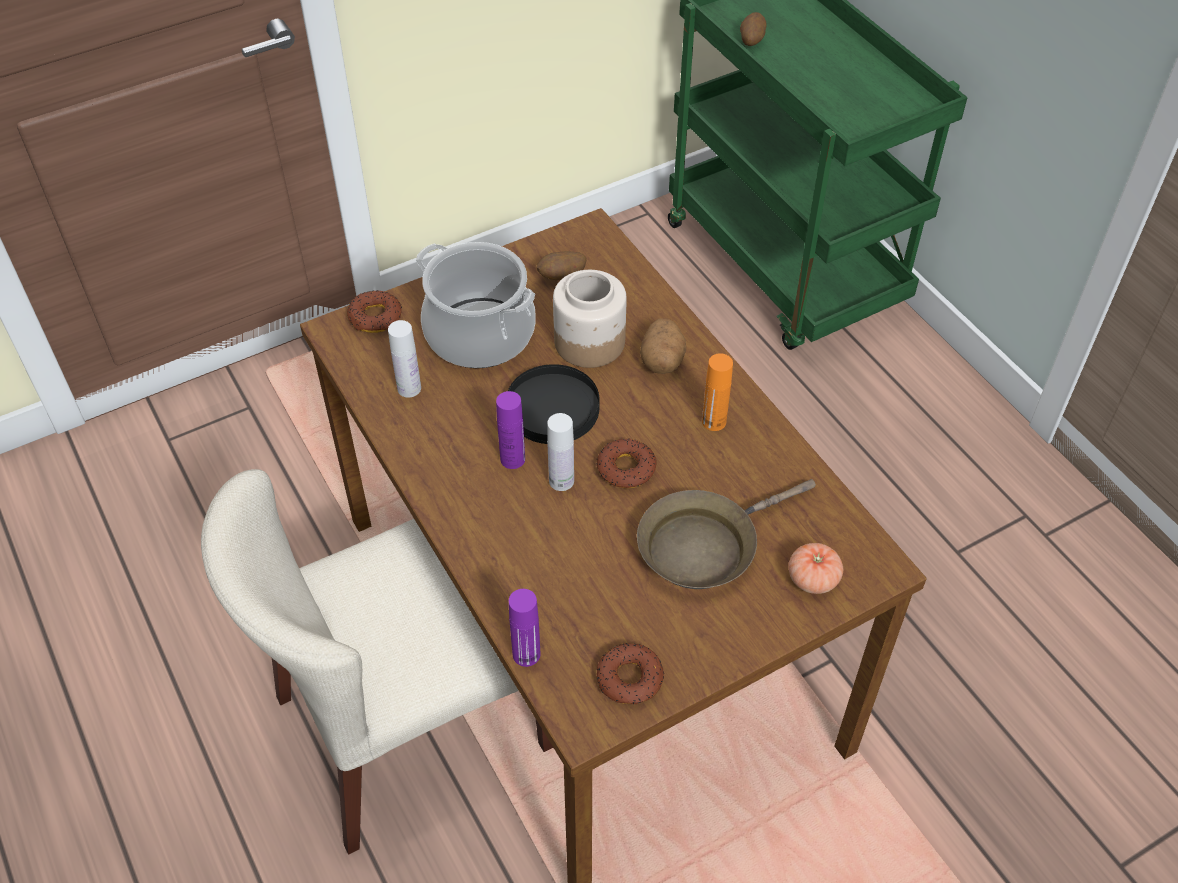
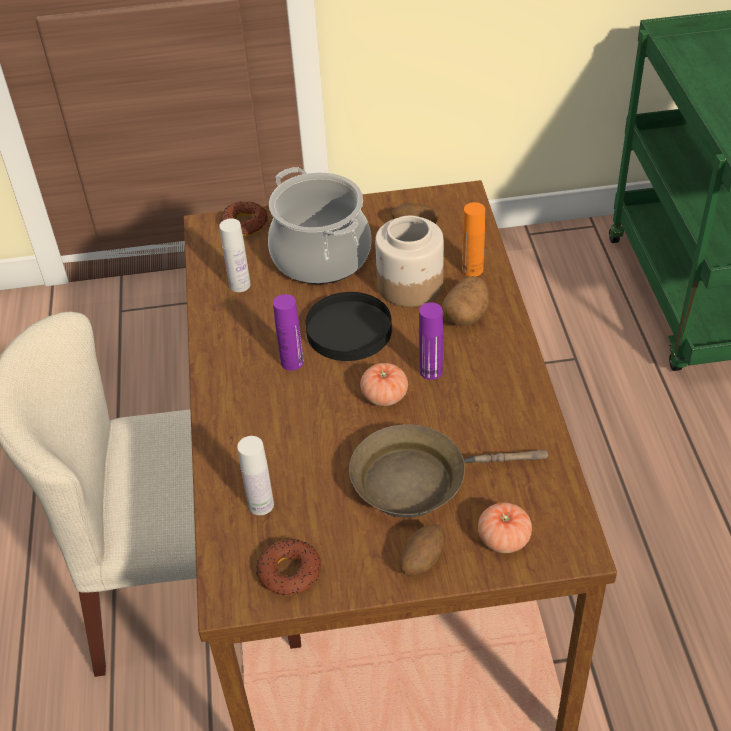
camera: 25 degrees right, 5 degrees down
(526, 654) = (214, 523): purple bottle -> purple bottle (431, 371)
(561, 481) = (323, 391): white bottle -> white bottle (261, 505)
(626, 468) = (384, 396): donut -> tomato
(714, 421) = (485, 378): orange bottle -> orange bottle (472, 269)
(751, 40) = (692, 71): potato -> potato (421, 561)

